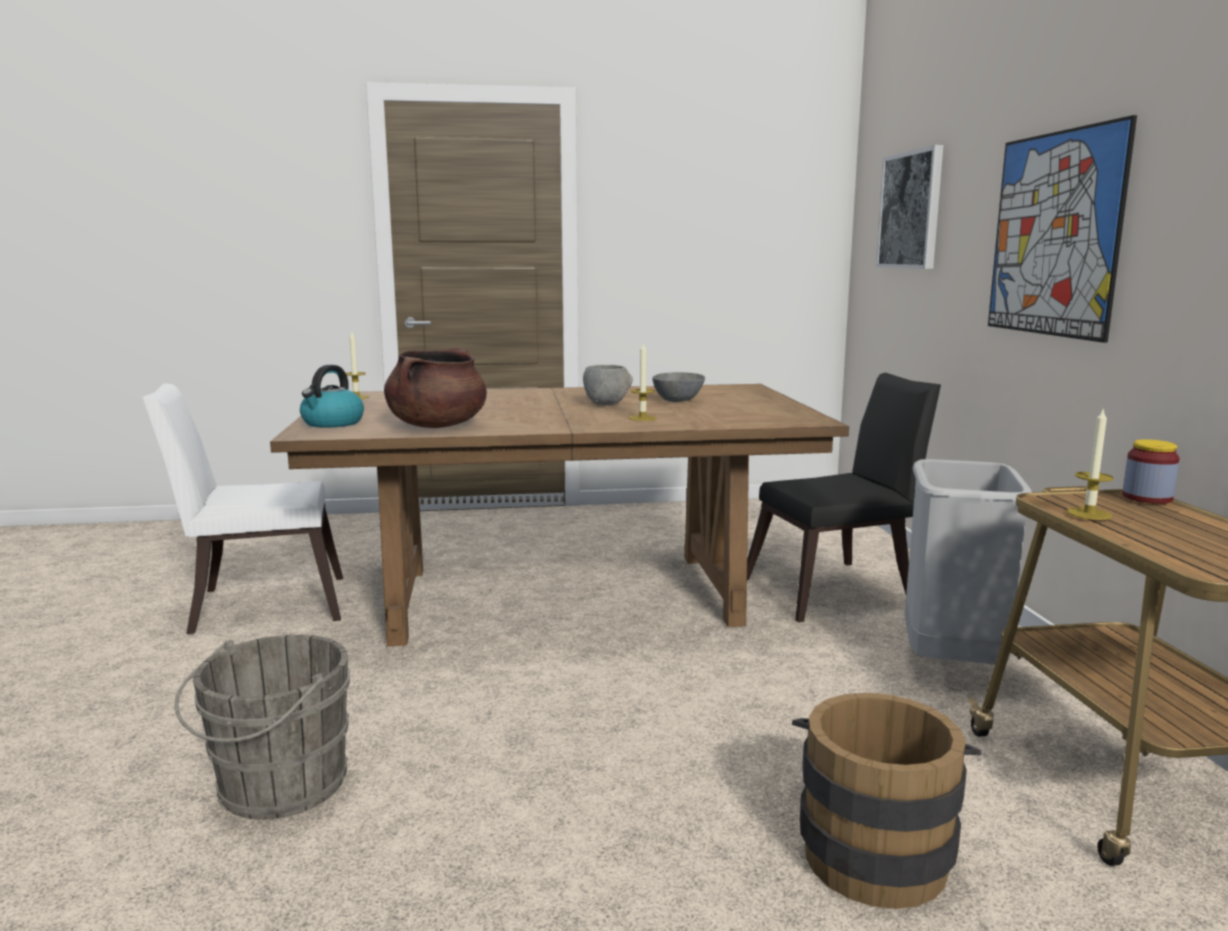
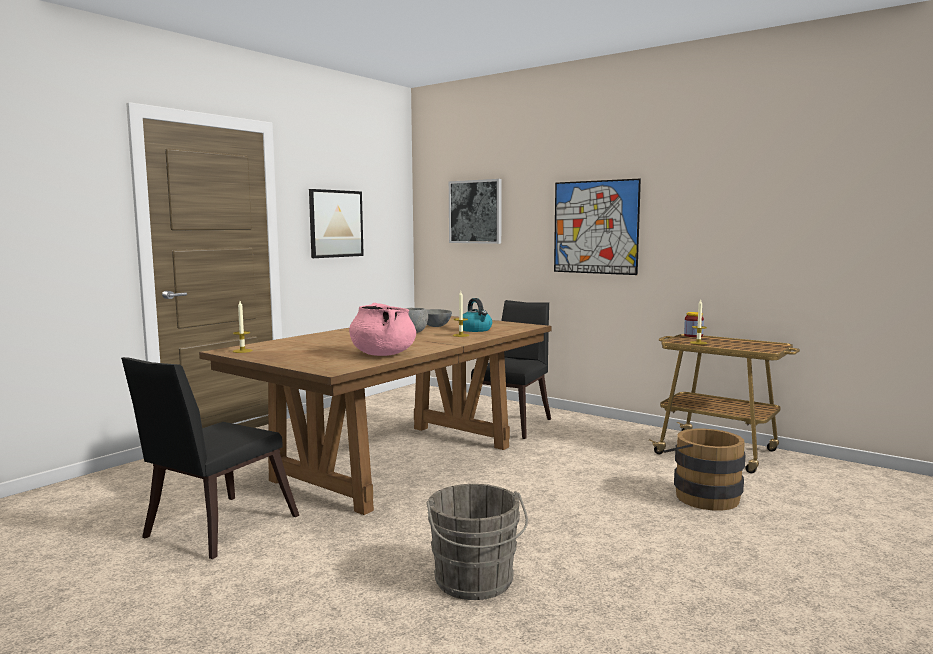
camera: 45 degrees left, 5 degrees down
(258, 605) = (213, 529): white chair -> black chair
(332, 423) = (314, 364): kettle -> kettle (476, 330)
(437, 426) = (383, 354): brown cooking pot -> pink cooking pot
(684, 234) = (336, 223): none -> picture
(953, 663) = (605, 435): grey trash can -> none

